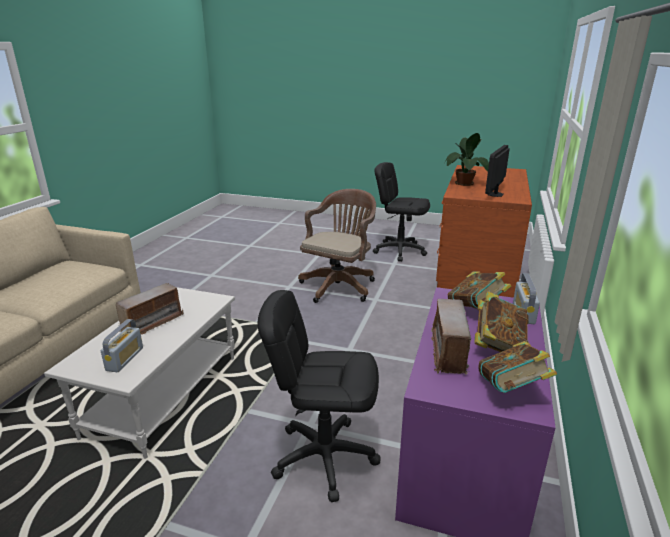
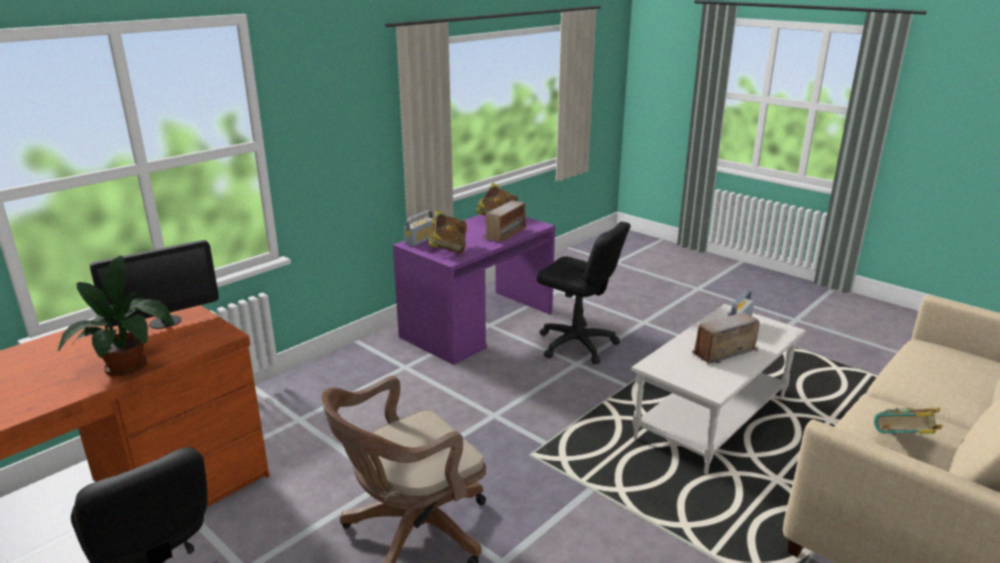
camera: 155 degrees left, 0 degrees up
(498, 345) = (471, 231): book -> book (903, 442)

